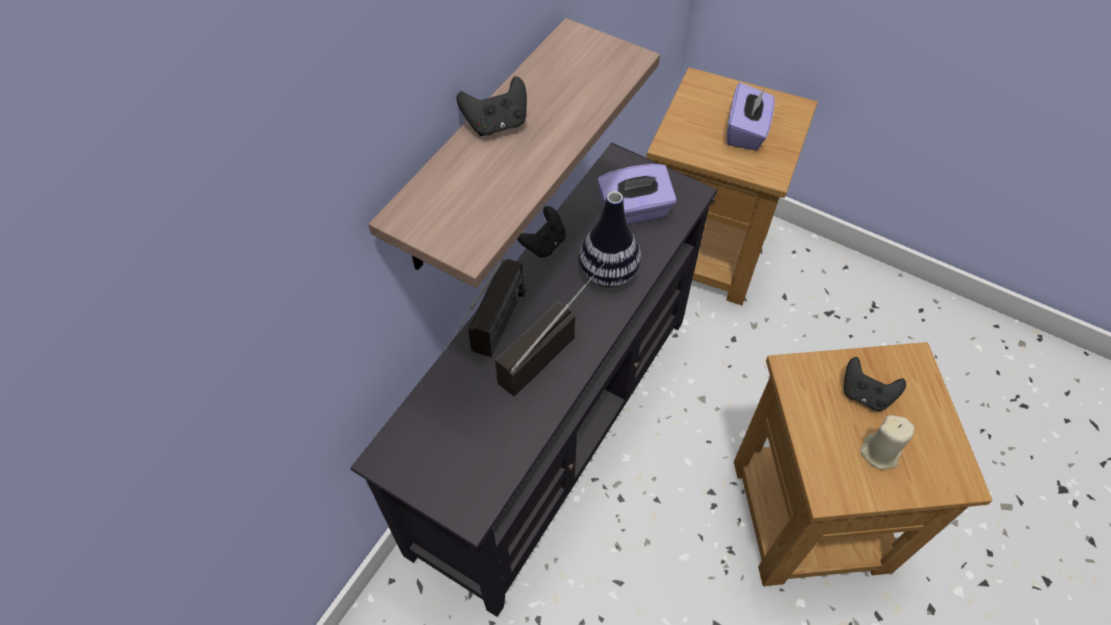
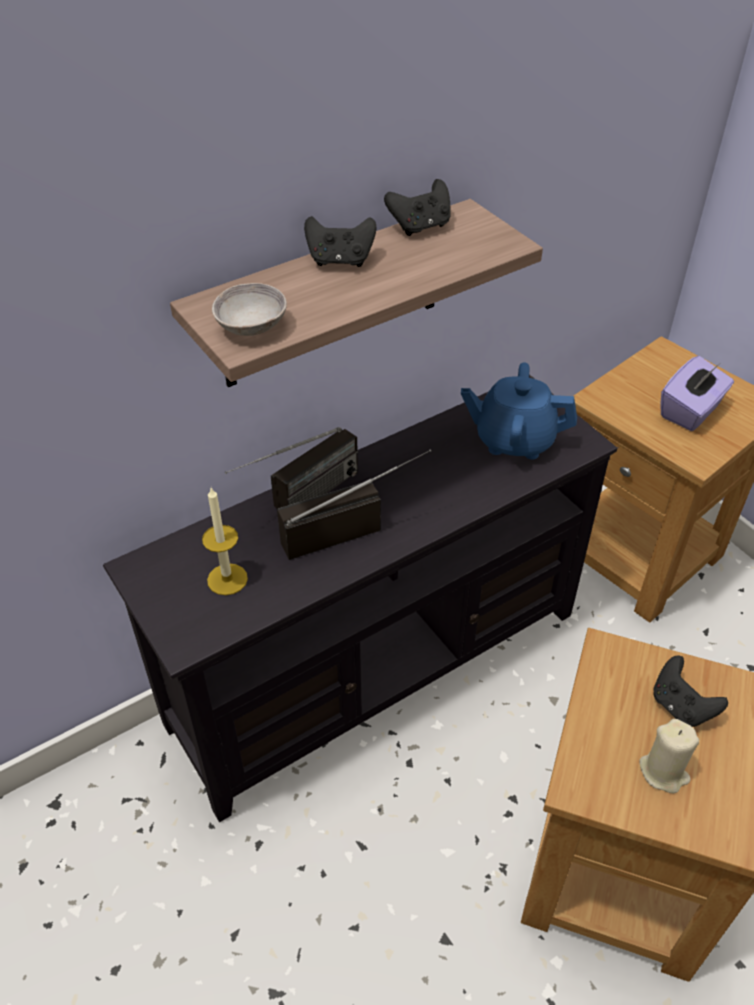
camera: 25 degrees right, 10 degrees down
(465, 225) = (251, 326): none -> grey bowl
(472, 436) = (227, 579): none -> candle
(544, 244) = (403, 440): black game controller -> black game controller (420, 227)
(608, 273) = (451, 485): vase -> none
(634, 211) = (514, 440): purple tissue box -> blue teapot

